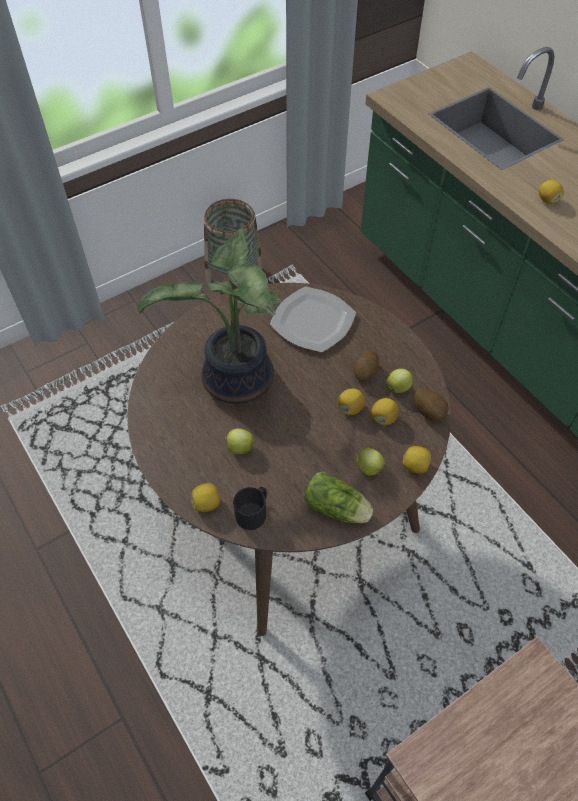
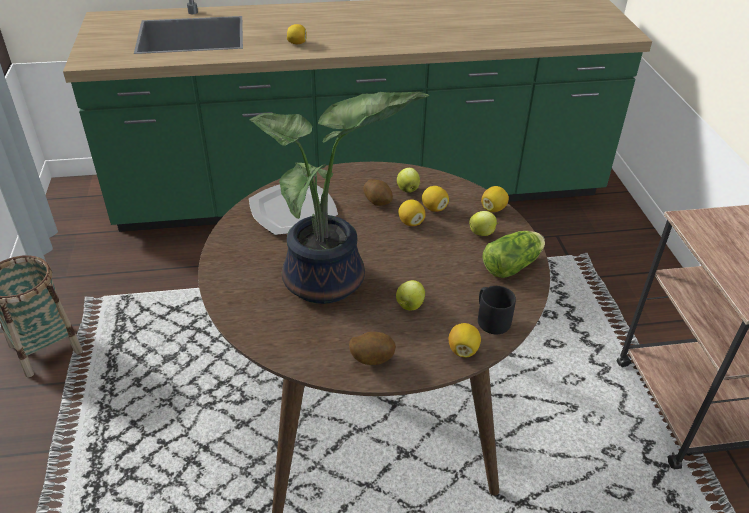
camera: 65 degrees left, 15 degrees down
(429, 412) = (444, 183): potato -> potato (371, 359)

